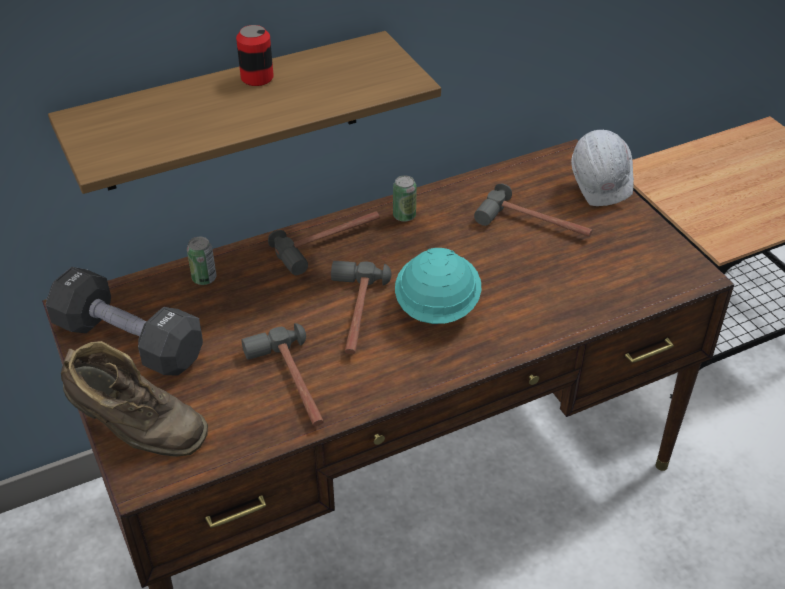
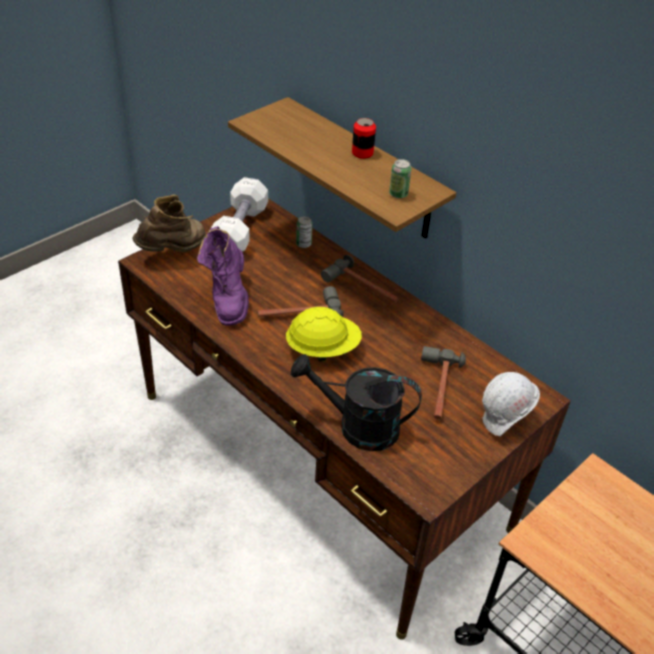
camera: 70 degrees right, 0 degrees up
(129, 341) = (240, 230): black dumbbell -> white dumbbell
(137, 433) = (173, 251): brown boot -> brown boot turned 135 degrees counterclockwise
(292, 384) = (228, 299): hammer -> purple boot
(404, 216) = (410, 317): can -> can (398, 194)
(436, 306) = (322, 349): turquoise hard hat -> yellow hard hat
(583, 306) = (357, 426): none -> black watering can

